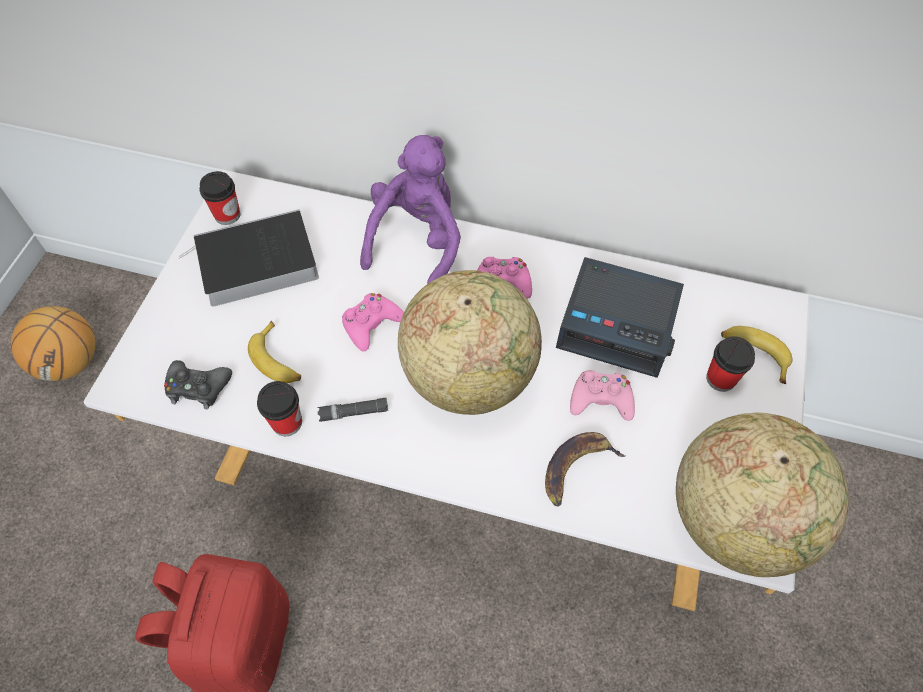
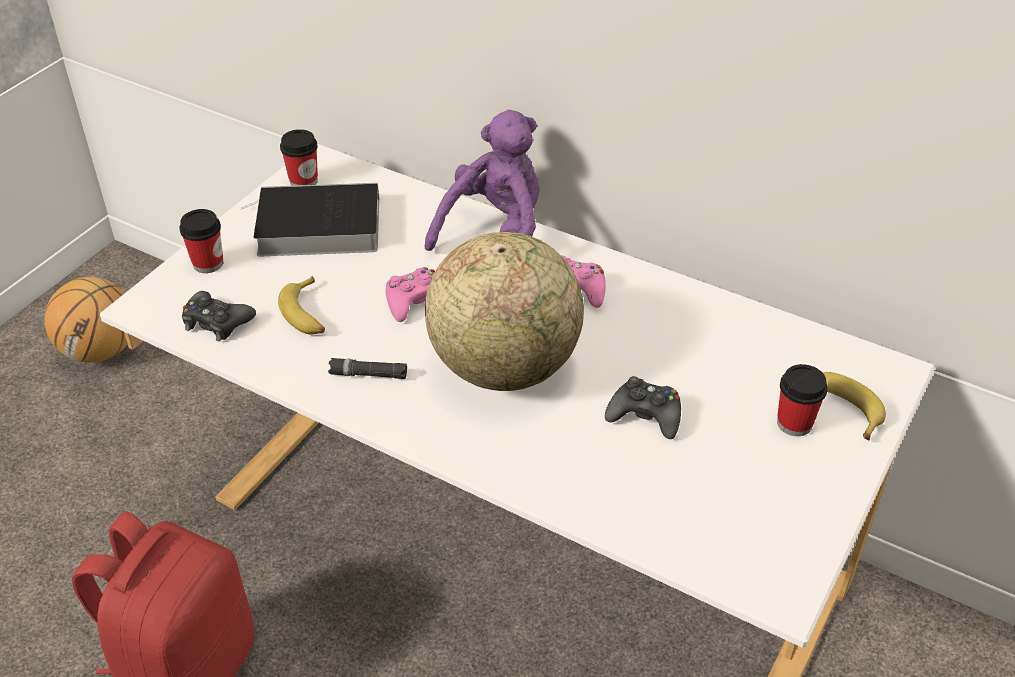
camera: 15 degrees right, 15 degrees down
(287, 422) = (295, 369): cup -> cup (208, 263)
(576, 467) = (593, 471): banana -> none
(601, 399) = (645, 415): pink game controller -> black game controller
(619, 323) = (693, 350): alarm clock -> none
(735, 519) = (761, 558): globe -> none

